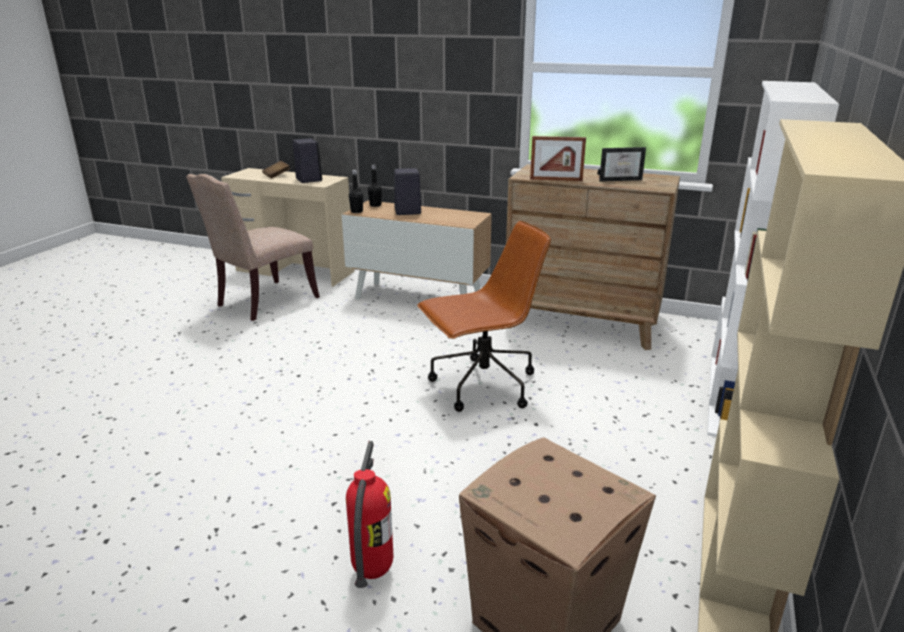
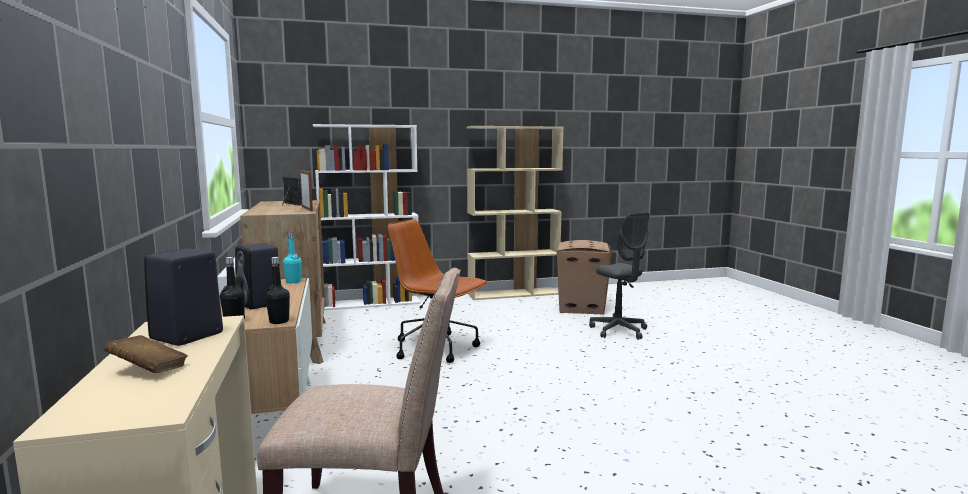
camera: 125 degrees left, 15 degrees down
(371, 571) = (618, 331): fire extinguisher -> grey office chair
(462, 223) = (293, 282): none -> turquoise bottle

